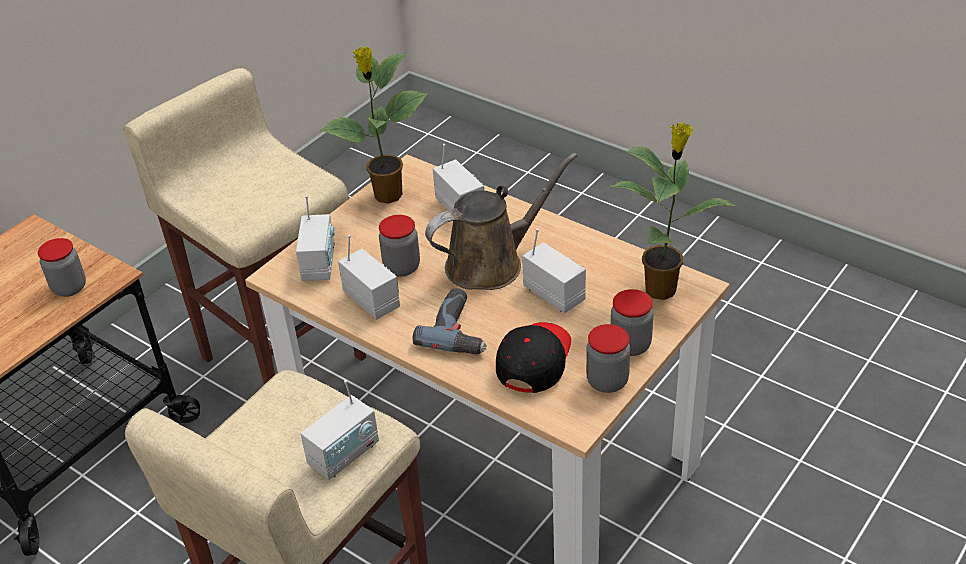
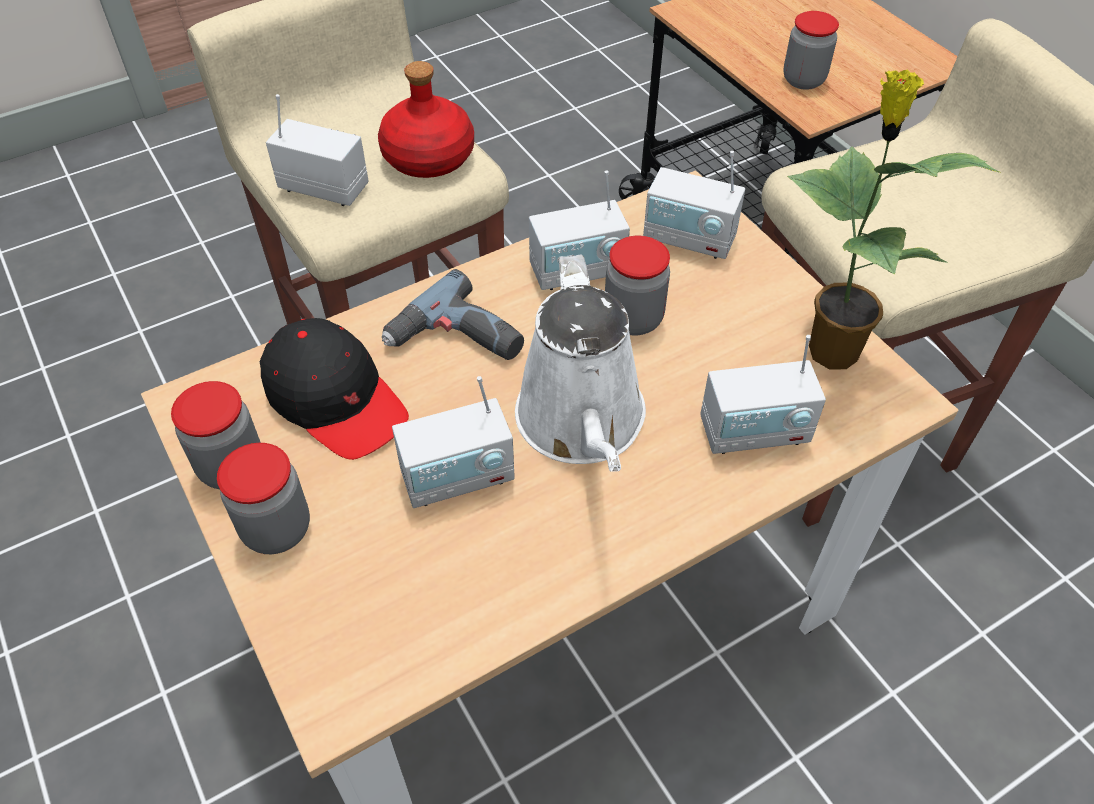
camera: 110 degrees right, 10 degrees up
(283, 411) = (429, 156): none -> red bottle
(344, 454) = (324, 187): radio -> radio turned 135 degrees clockwise
(491, 263) = (582, 424): brown watering can -> white watering can
(662, 288) = (369, 642): potted plant -> none

